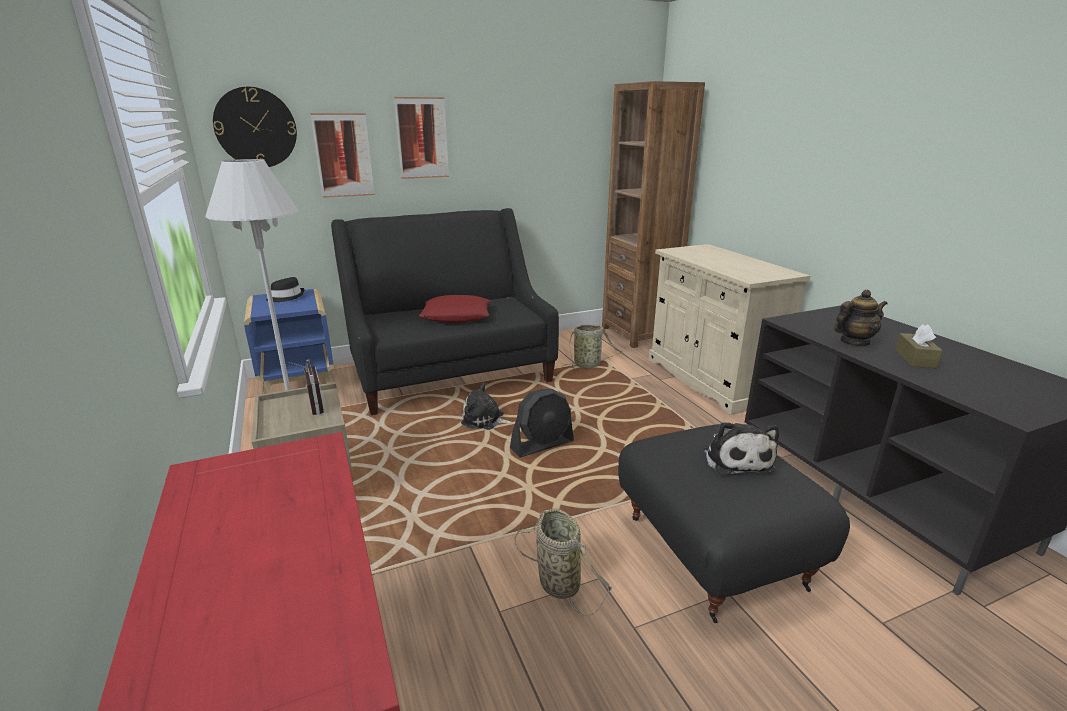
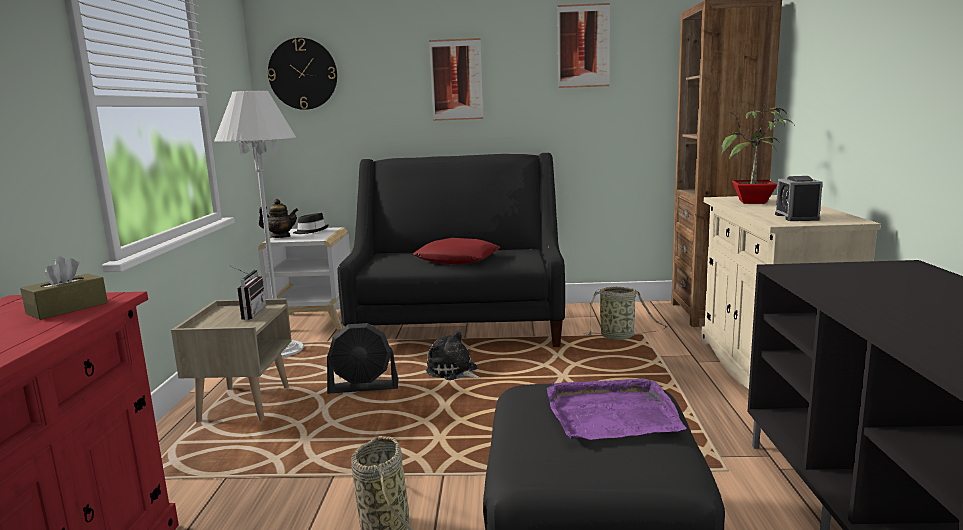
camera: 25 degrees right, 10 degrees down
(301, 385) = (315, 321): blue side table -> white side table
(343, 155) = (378, 98): picture -> picture (583, 46)
(542, 445) = (492, 403): black fan -> black fan (364, 388)
(699, 255) = (753, 202): none -> potted plant
(736, 459) = (610, 414): plush toy -> purple tray
(752, 271) = (796, 217): none -> alarm clock
(853, 342) = (854, 293): teapot -> teapot (280, 237)
(915, 358) = (927, 315): brown tissue box -> brown tissue box (67, 308)

